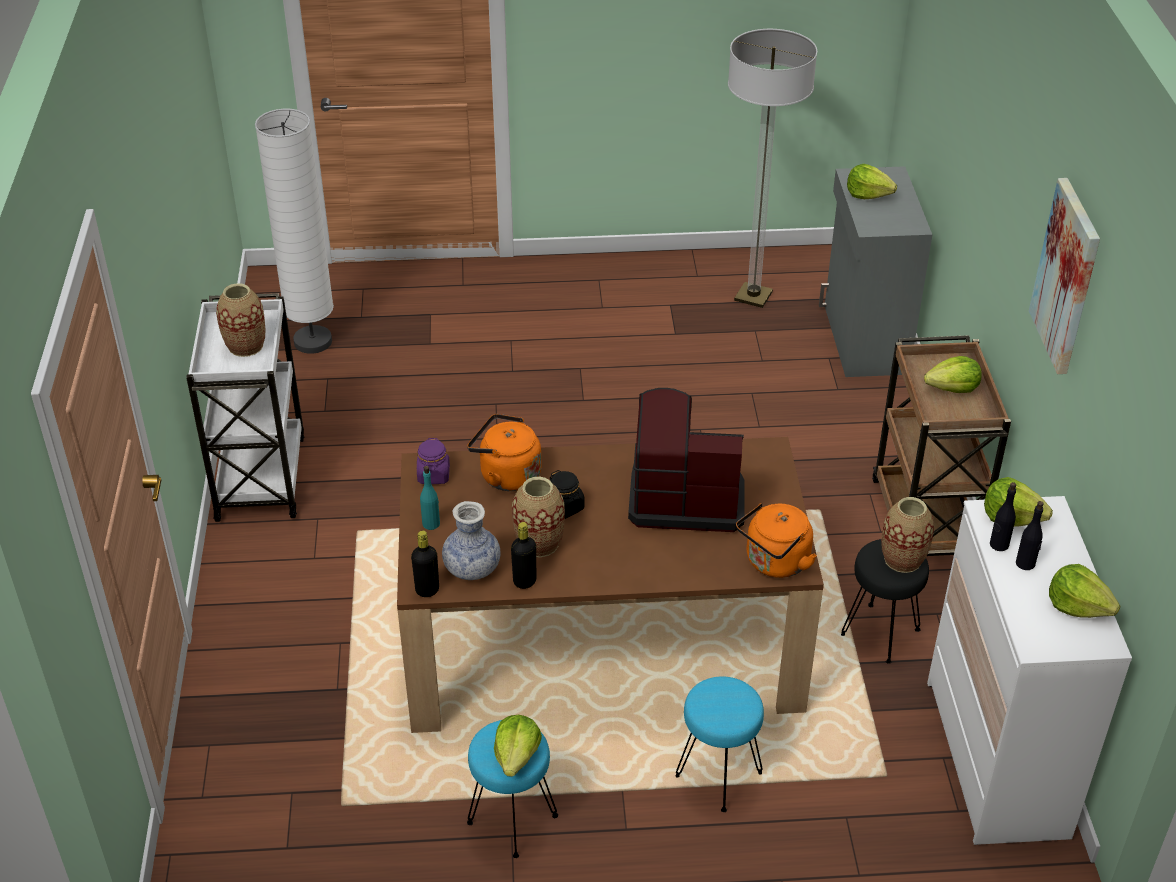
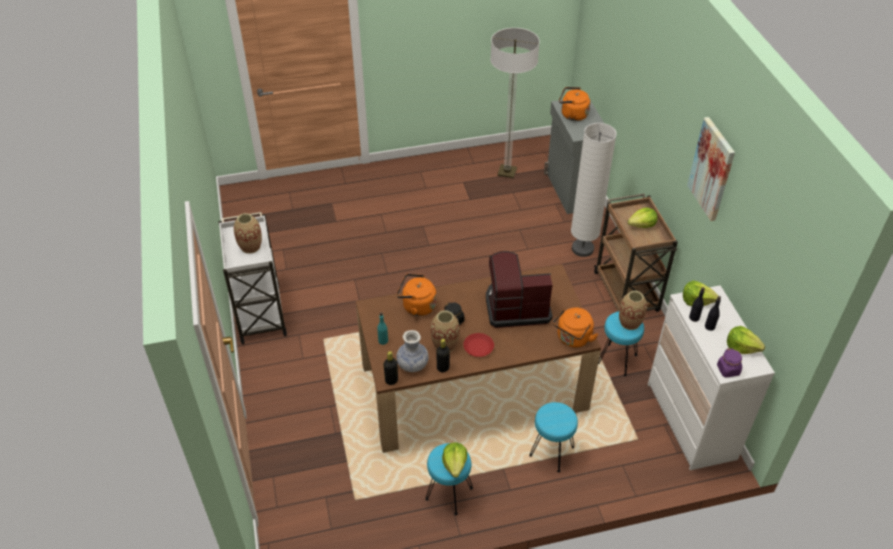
camera: 10 degrees left, 5 degrees up
(313, 342) = (269, 228): white floor lamp -> white floor lamp (582, 249)
(434, 475) = (377, 311): purple jar -> purple jar (728, 370)
(598, 556) = (479, 347): none -> red plate
(868, 194) = (572, 115): lettuce -> orange kettle
(880, 633) = (617, 360): black stool -> turquoise stool

